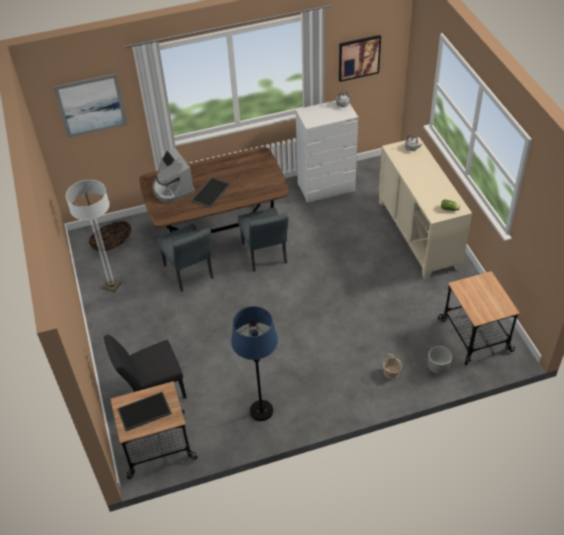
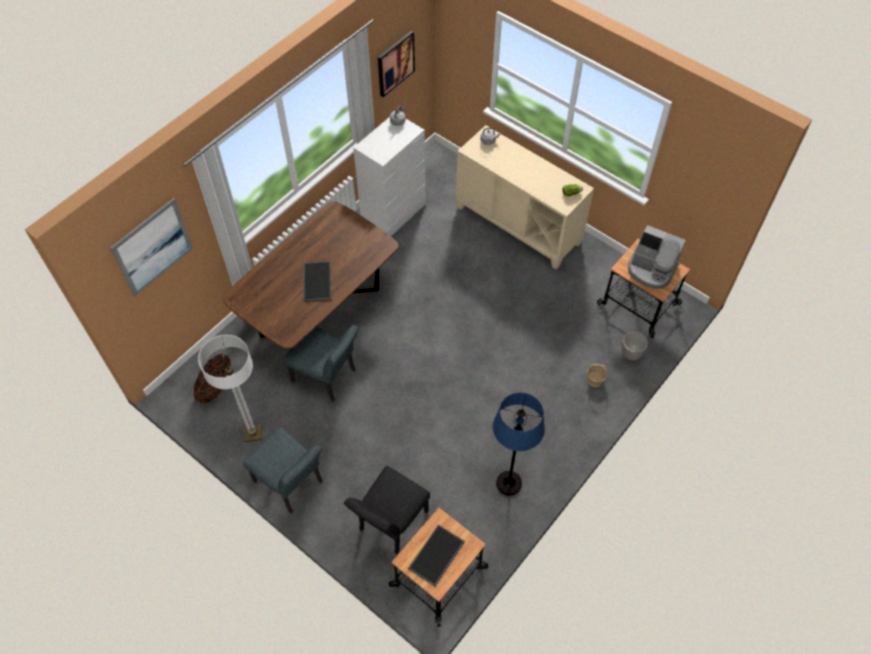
camera: 35 degrees left, 10 degrees up
(172, 189) = (271, 296): coffee machine -> coffee machine (651, 270)
(265, 256) = (389, 319): grey chair -> grey chair (292, 485)

